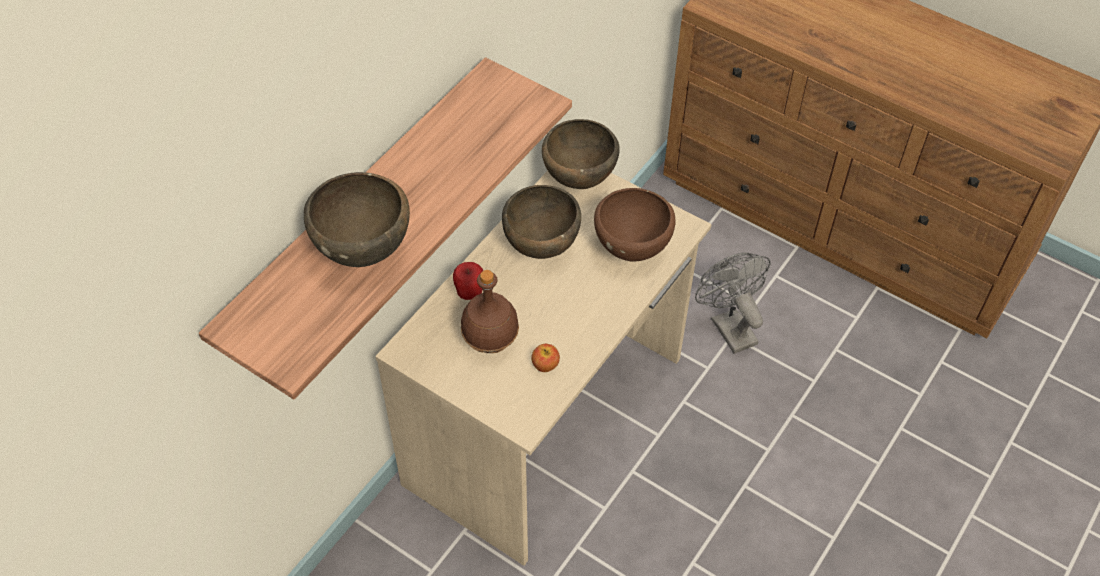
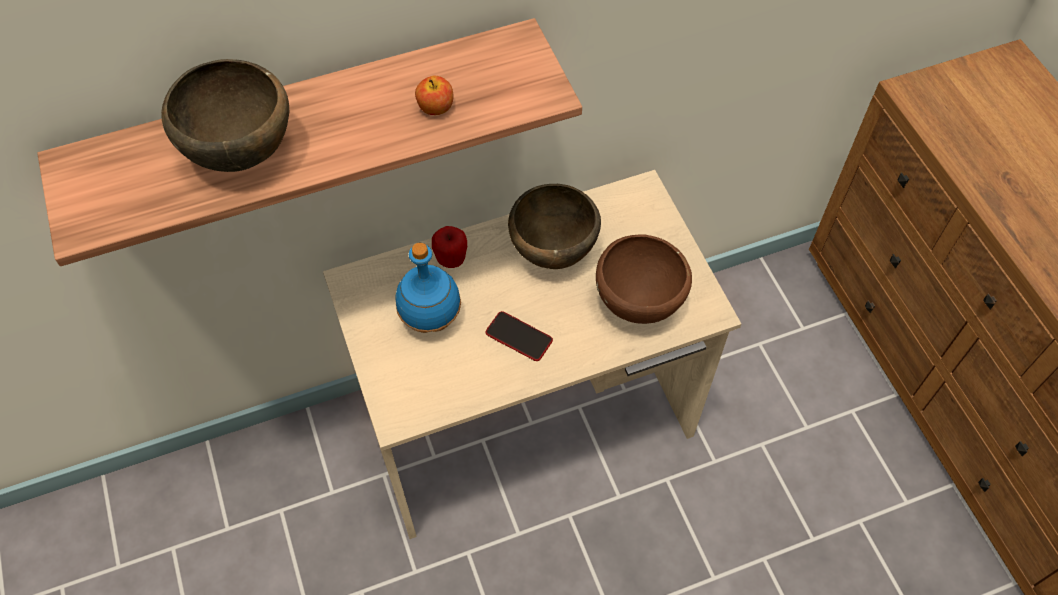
camera: 35 degrees right, 5 degrees up
(489, 342) = (430, 318): brown bottle -> blue bottle
(545, 365) = (462, 371): apple -> apple (435, 108)
(566, 318) = (519, 337): none -> phone
(578, 180) = (642, 205): brown bowl -> none
(729, 326) = (766, 433): grey fan -> none

